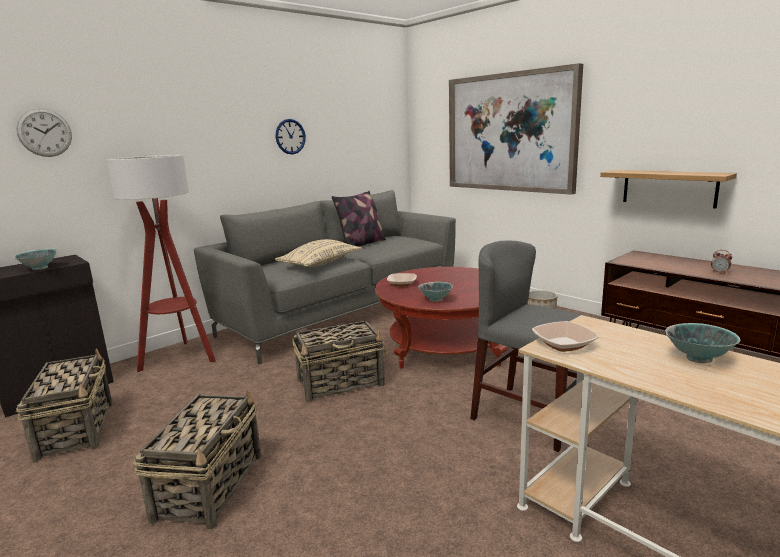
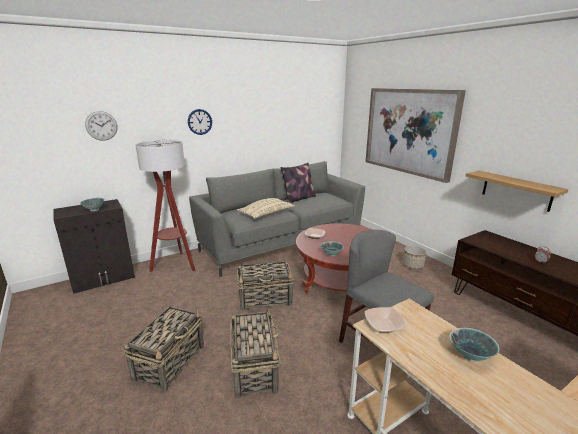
camera: 10 degrees right, 5 degrees up
(76, 429) = (108, 308): basket -> basket (254, 368)
(290, 136) = (257, 124): wall clock -> wall clock (200, 122)

